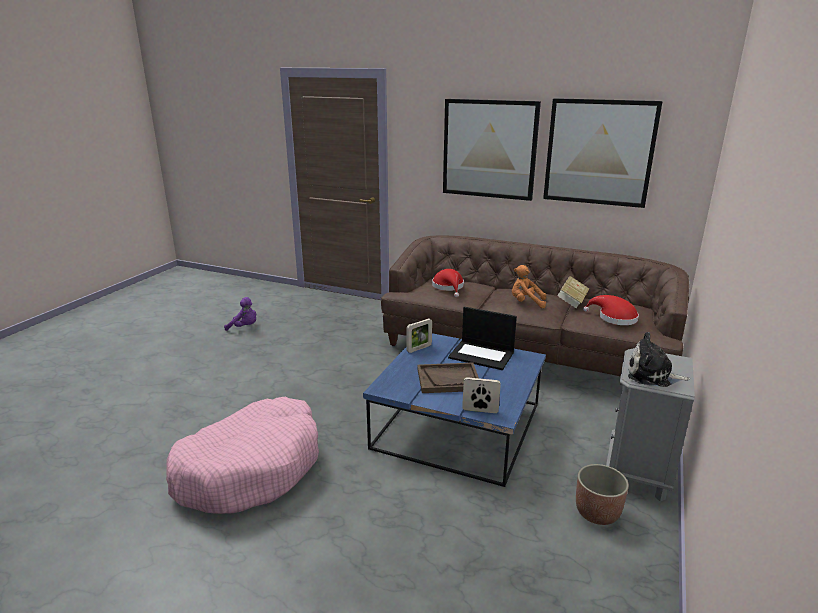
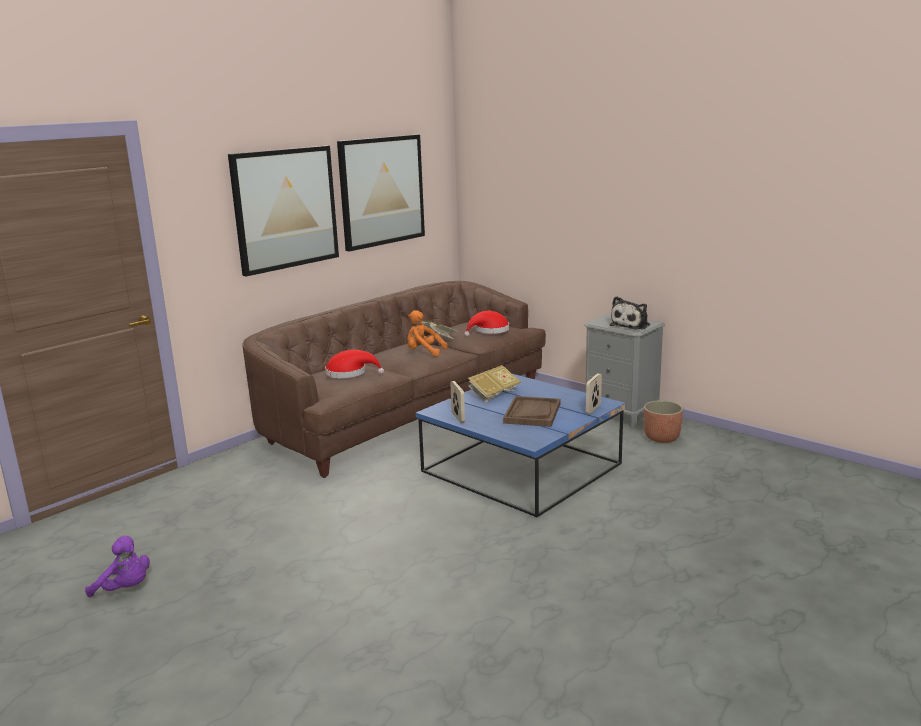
camera: 70 degrees left, 5 degrees down
(244, 327) = (125, 589): purple plush toy -> purple plush toy turned 75 degrees clockwise
(250, 468) = (539, 592): pink dog bed -> none
(482, 355) = (493, 394): laptop -> book
(526, 303) = (424, 352): orange plush toy -> orange plush toy turned 75 degrees clockwise

